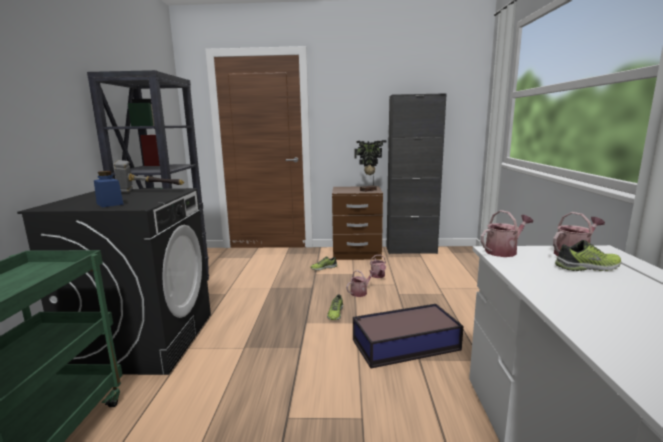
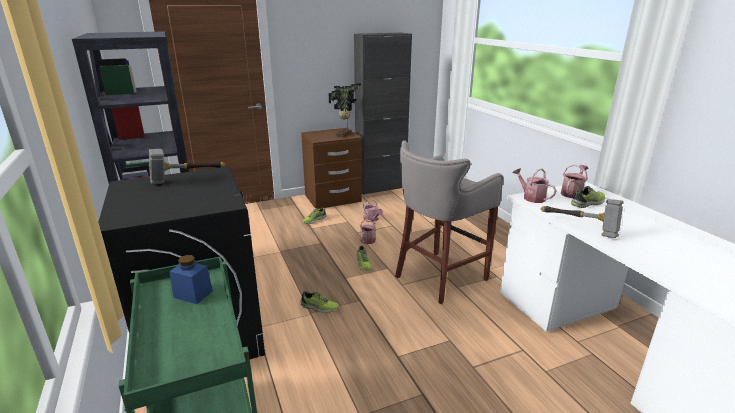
camera: 25 degrees left, 10 degrees up
(110, 204) = (186, 205): blue jar -> blue jar (193, 294)
(257, 344) = (319, 307): none -> shoe
(404, 344) = (438, 278): storage box -> grey stool
(504, 251) = (531, 197): watering can -> watering can turned 75 degrees counterclockwise
(539, 291) = (579, 228): none -> hammer

